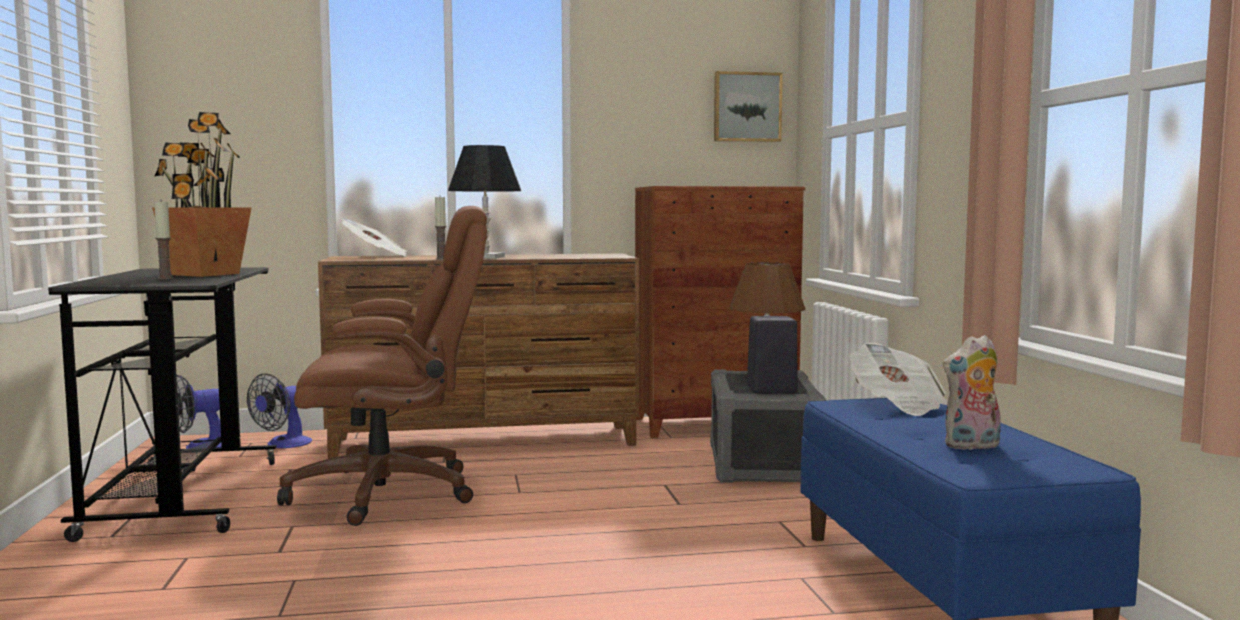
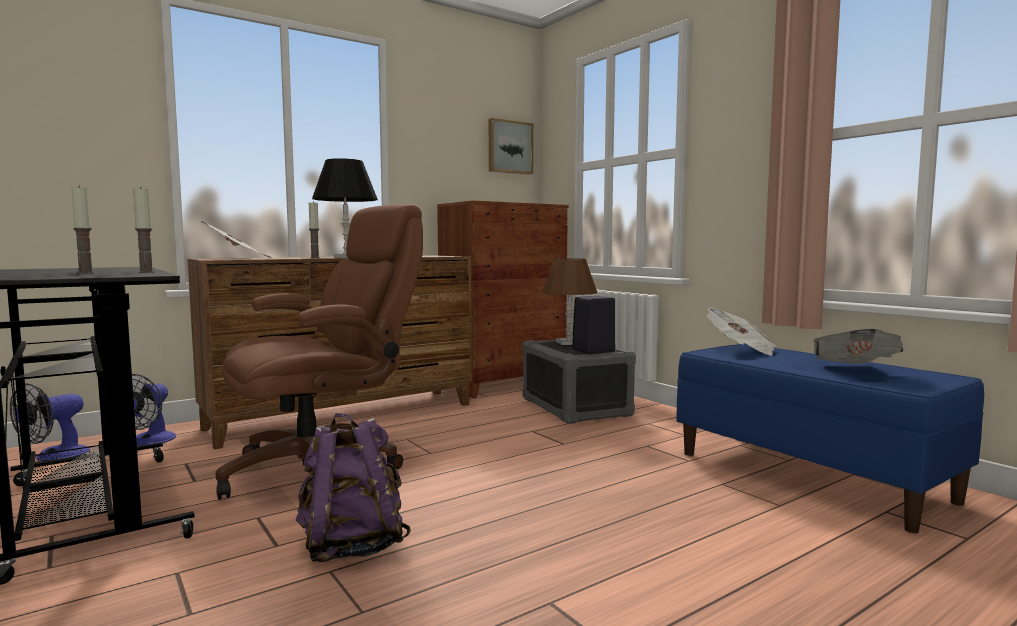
camera: 25 degrees left, 0 degrees up
(204, 274) = (112, 270): potted plant -> none
(211, 279) = (146, 272): none -> candle
(335, 564) = (351, 546): none -> purple backpack
(972, 446) = (854, 370): plush toy -> newspaper

